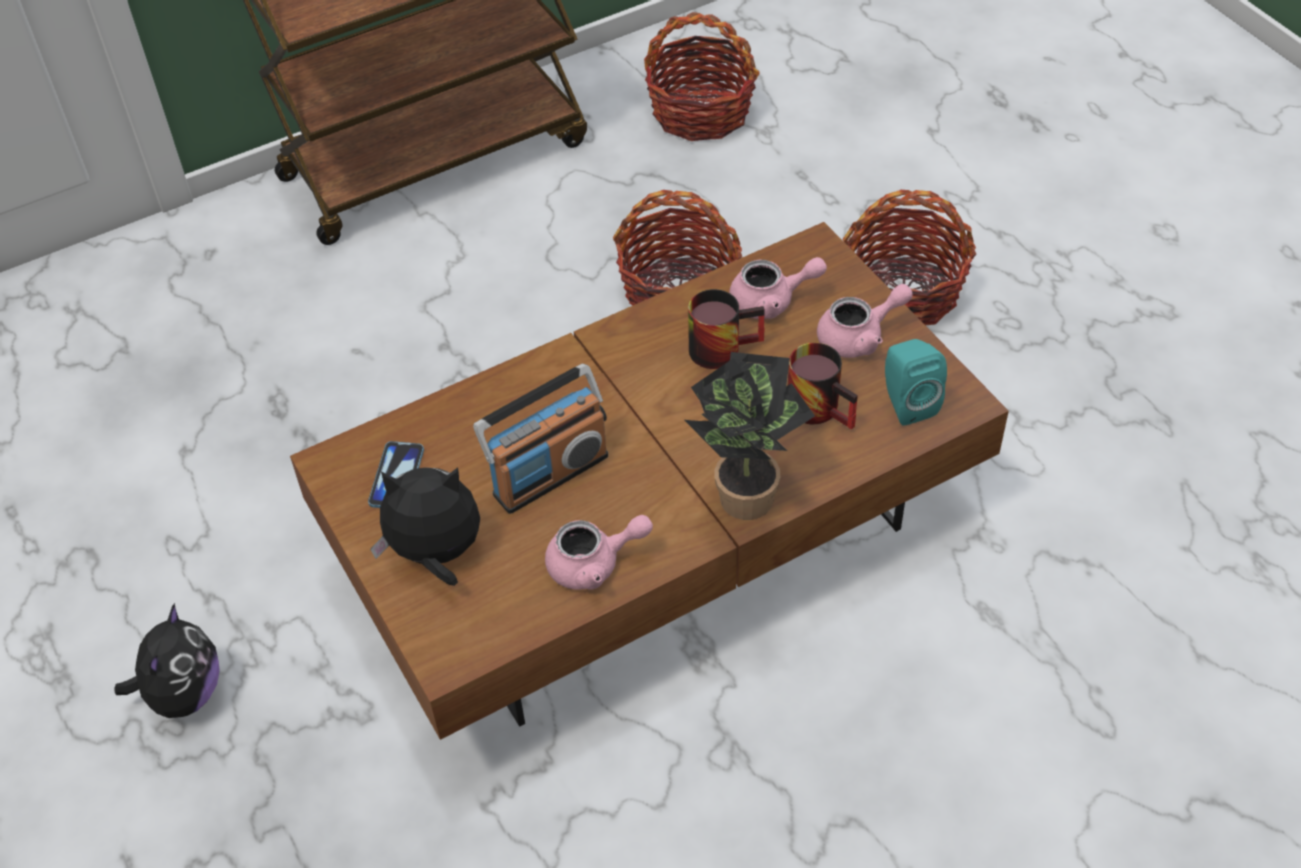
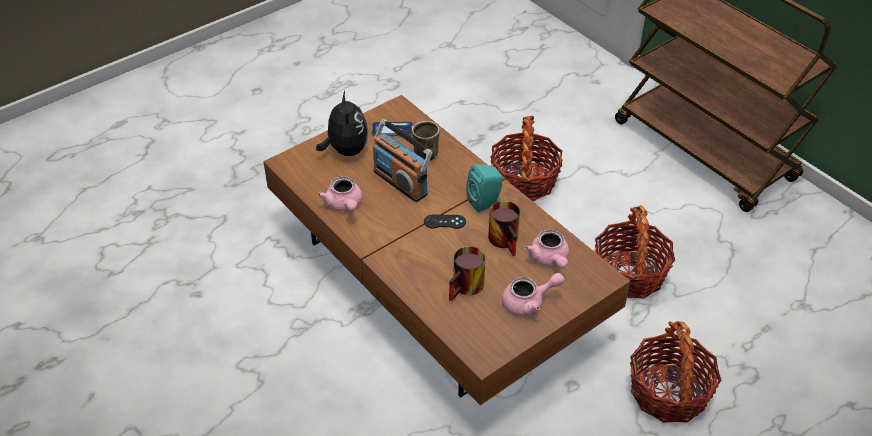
camera: 80 degrees right, 5 degrees down
(184, 694) = (323, 130): plush toy -> none
(475, 435) = (423, 152): none -> mug
(665, 421) = (444, 222): none -> black game controller
(700, 112) = (807, 268): basket -> basket (524, 180)
(744, 491) = (398, 258): potted plant -> none
(859, 337) = (529, 303): pink teapot -> pink teapot turned 75 degrees counterclockwise
(906, 403) = (477, 327): turquoise speaker -> turquoise speaker (486, 202)

